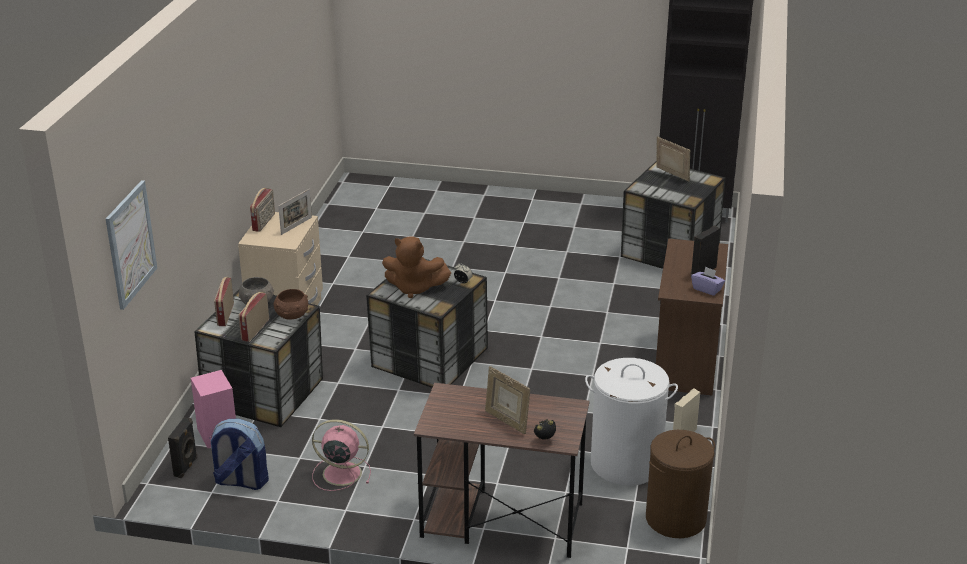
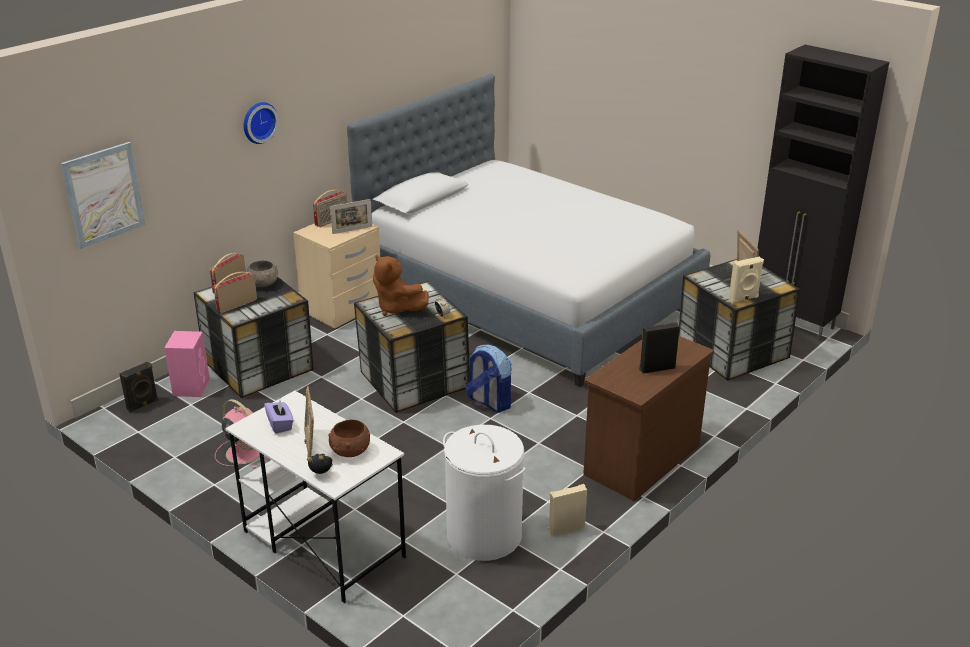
camera: 30 degrees right, 0 degrees up
(209, 131) = (258, 122): none -> wall clock
(240, 481) = (166, 431): backpack -> backpack (489, 402)
(291, 315) = (277, 302): brown bowl -> brown bowl (350, 451)
(449, 249) = (527, 293): none -> bed
(500, 520) = (322, 543): brown desk -> white desk
(675, 519) = (475, 607): brown laundry basket -> none
(692, 197) = (744, 299): none -> beige speaker
(707, 289) = (641, 386): purple tissue box -> purple tissue box (280, 424)

